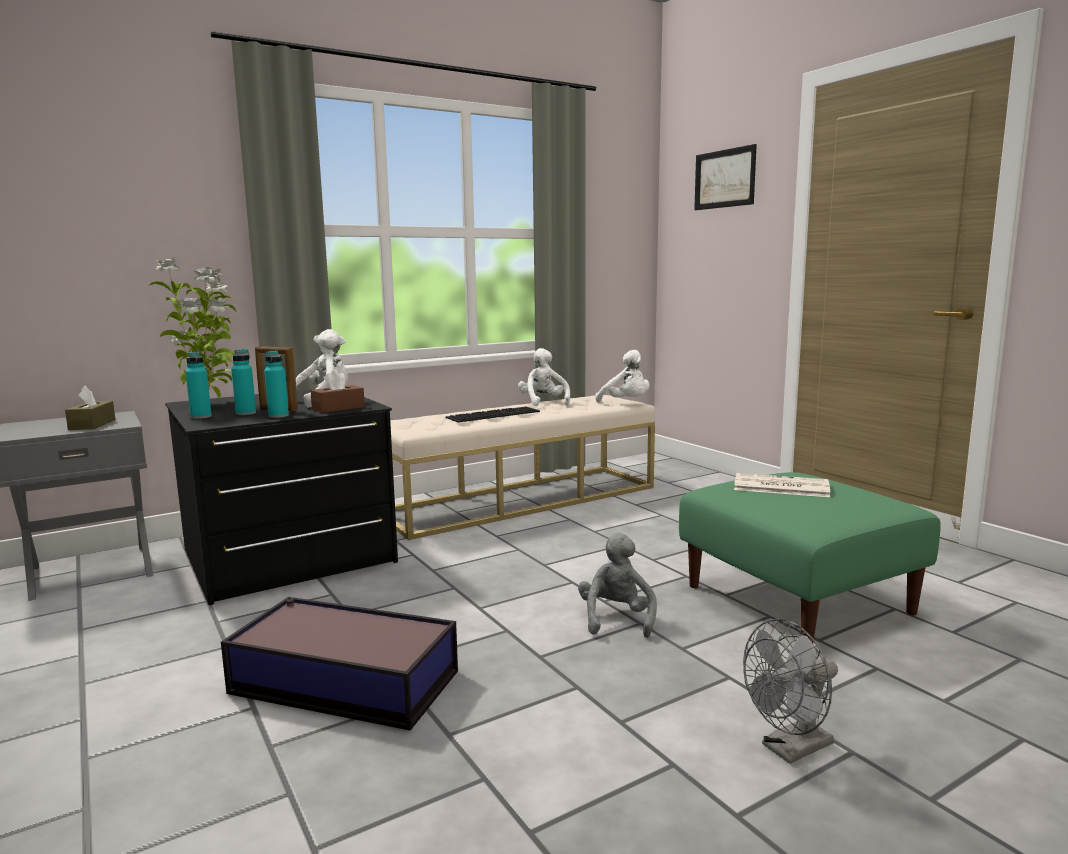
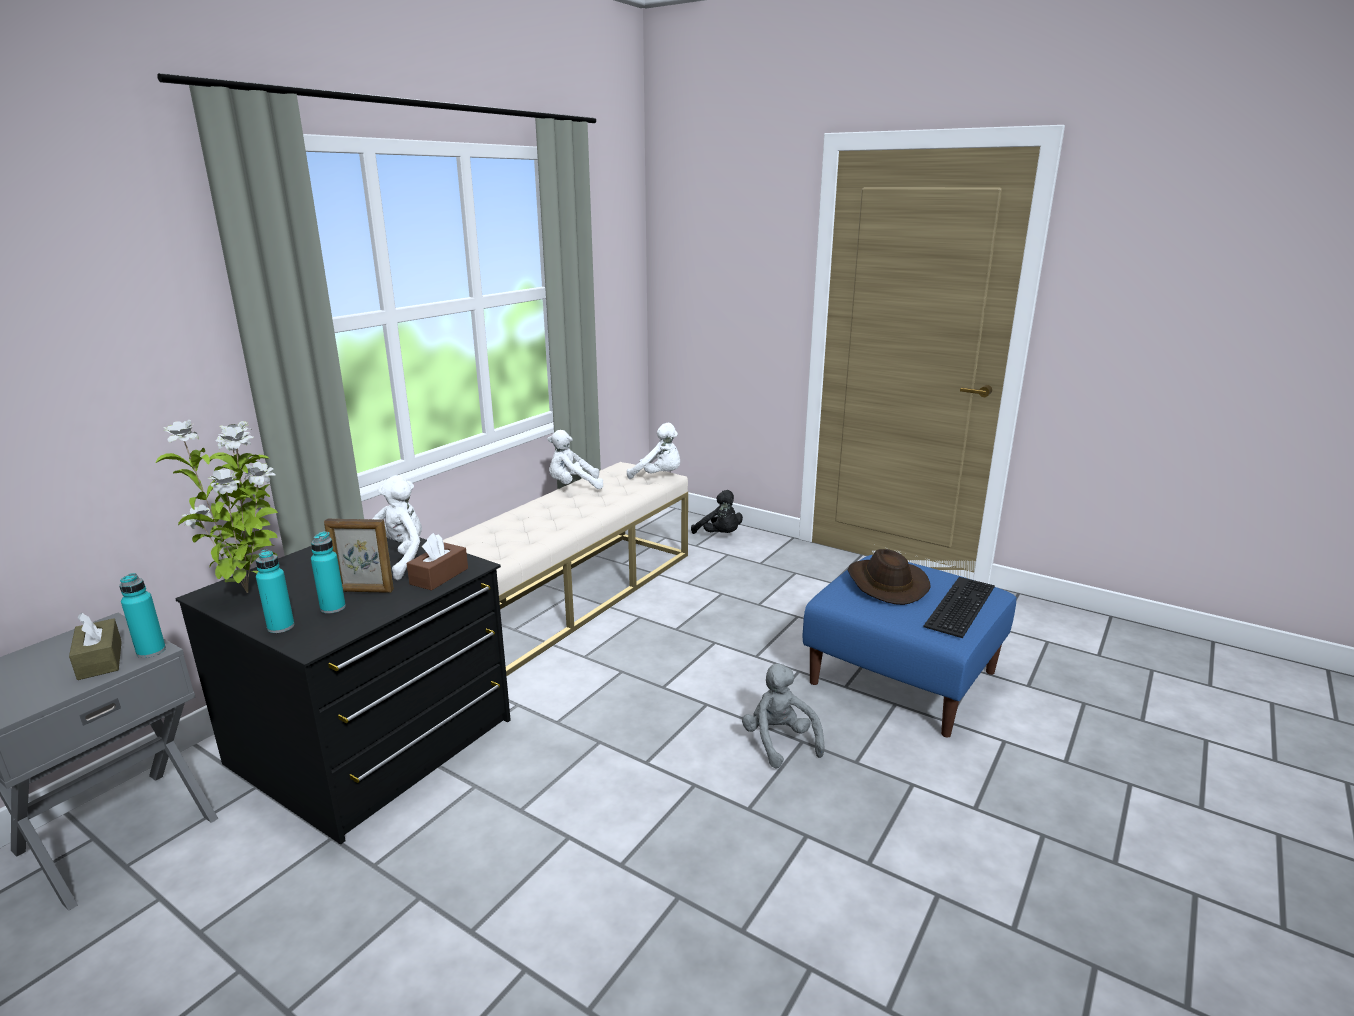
camera: 25 degrees left, 10 degrees up
(278, 416) = (385, 607): turquoise bottle -> turquoise bottle (151, 651)
(343, 681) = (589, 901): storage box -> none
(493, 414) = (542, 517): keyboard -> keyboard (958, 604)
(543, 402) = (573, 486): white plush toy -> white plush toy turned 60 degrees counterclockwise
(698, 478) = (720, 535): none -> black plush toy
(724, 178) = (731, 228): picture -> none
(779, 487) = (885, 583): newspaper -> brown hat
(790, 749) = (1003, 847): grey fan -> none
(799, 599) = (904, 677): green ottoman -> blue ottoman

